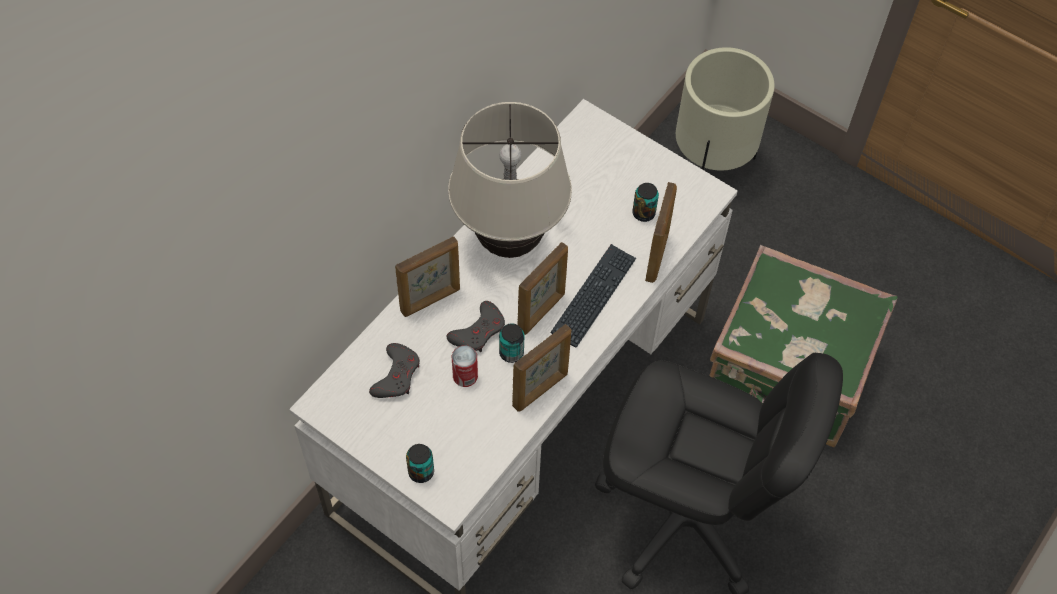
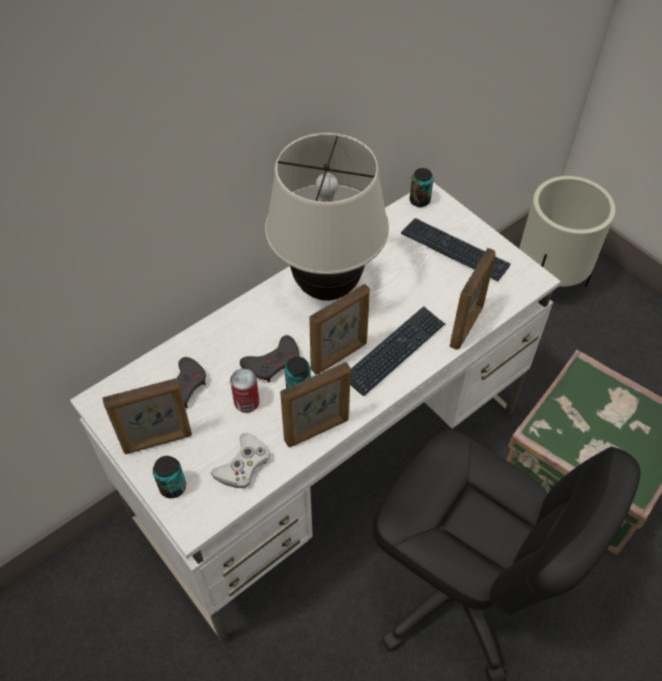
camera: 15 degrees right, 5 degrees down
(431, 300) = (237, 326): picture frame -> picture frame (158, 441)
(480, 437) = (243, 465): none -> white game controller
(626, 176) = (454, 250): none -> keyboard
(643, 213) = (463, 285): can -> can (419, 200)

